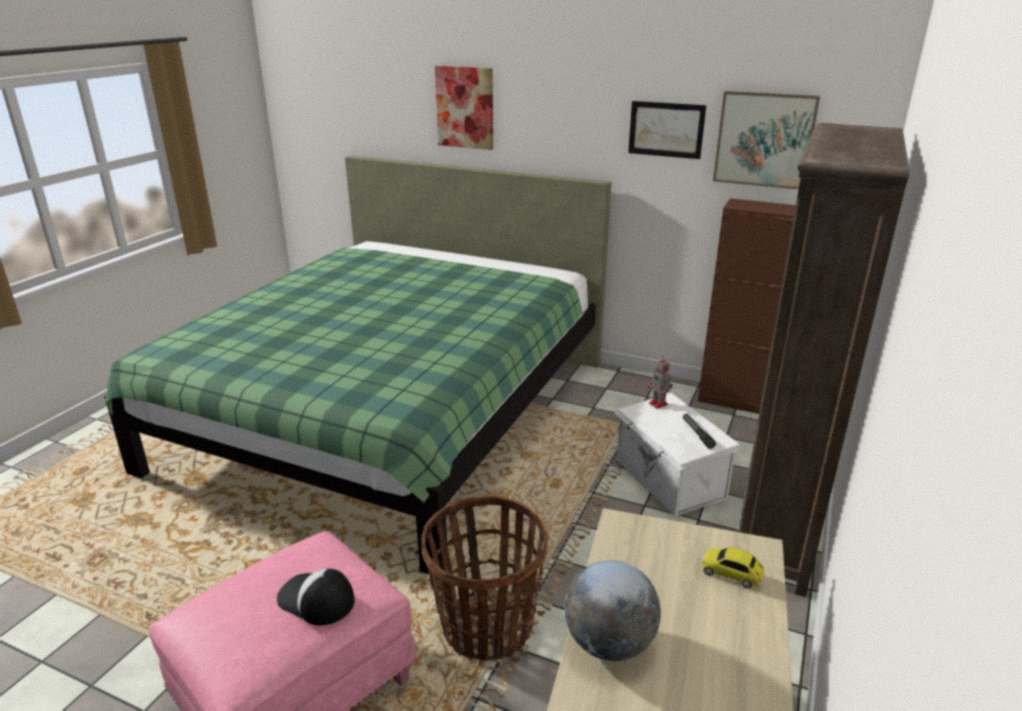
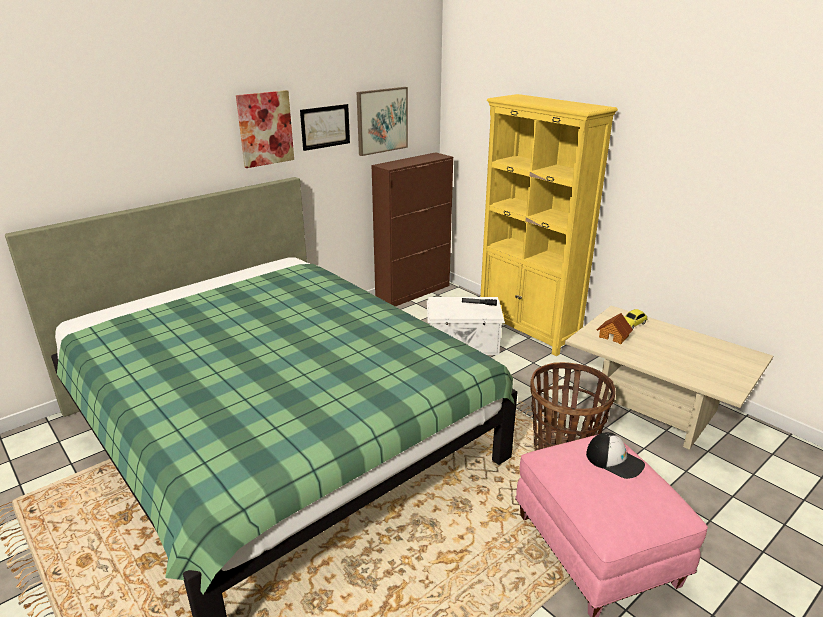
camera: 65 degrees left, 0 degrees up
(316, 600) = (614, 460): cap -> cap turned 105 degrees counterclockwise
(465, 107) = (152, 144): picture -> picture (265, 128)
(609, 643) = (676, 368): globe -> none
(659, 404) = (438, 304): toy robot -> none
(662, 556) = (614, 336): none -> toy house
(777, 530) = (528, 330): brown bookcase -> yellow bookcase

